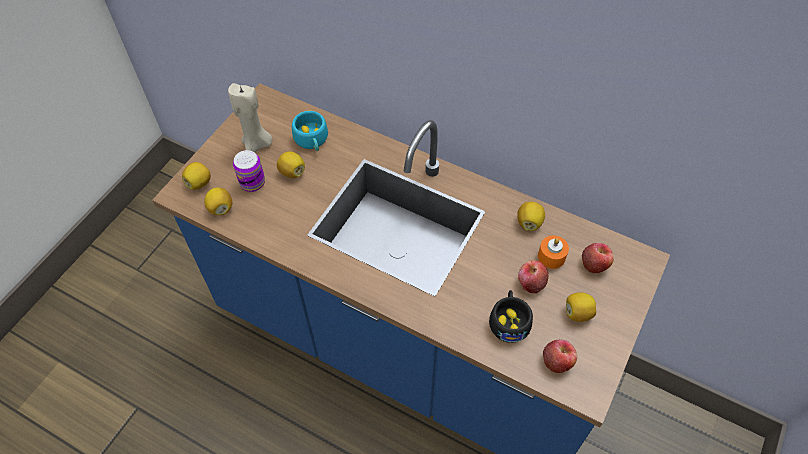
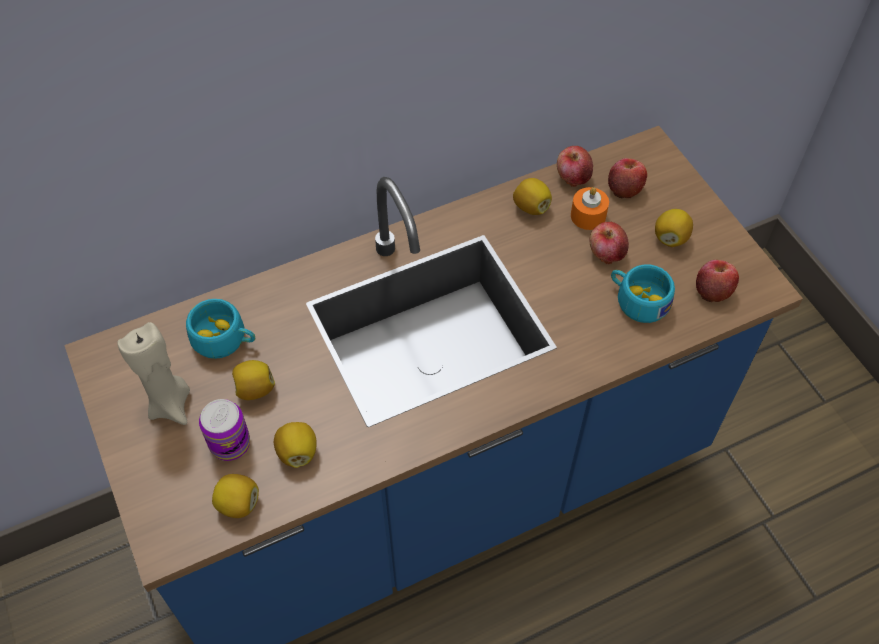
camera: 55 degrees left, 0 degrees up
(199, 183) = (170, 508): lemon -> lemon (297, 452)
(509, 321) = (637, 300): black cup -> turquoise cup
(575, 231) = (573, 177): none -> apple

